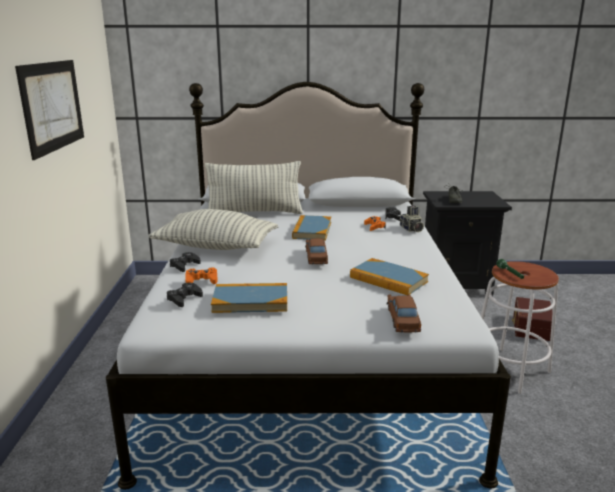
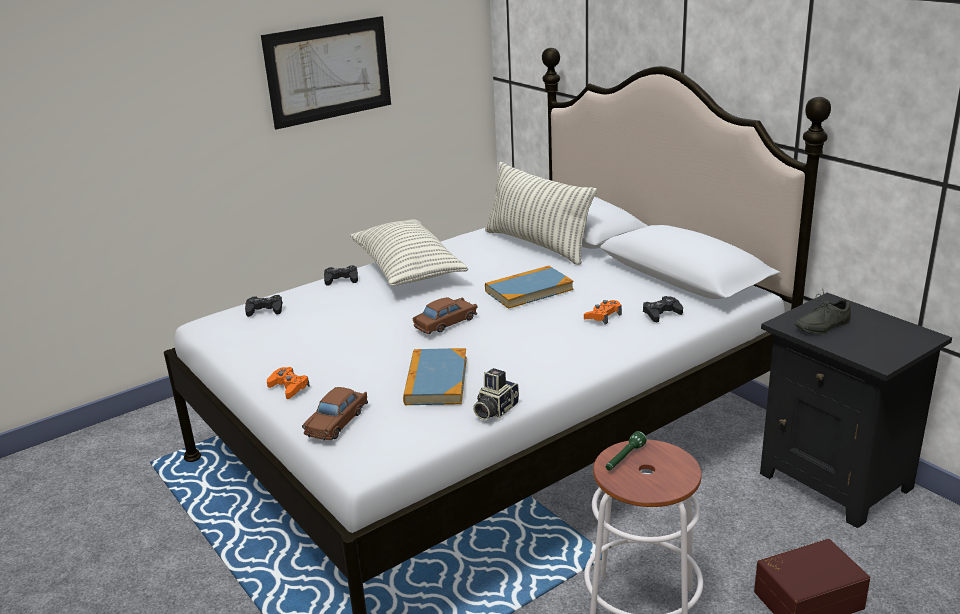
camera: 55 degrees right, 5 degrees up
(202, 280) = (311, 300): orange game controller -> orange game controller (289, 387)
(250, 301) = (290, 337): book -> none
(403, 320) = (337, 422): brown toy car -> brown toy car turned 150 degrees clockwise
(411, 229) = (636, 339): camera -> camera (494, 410)

